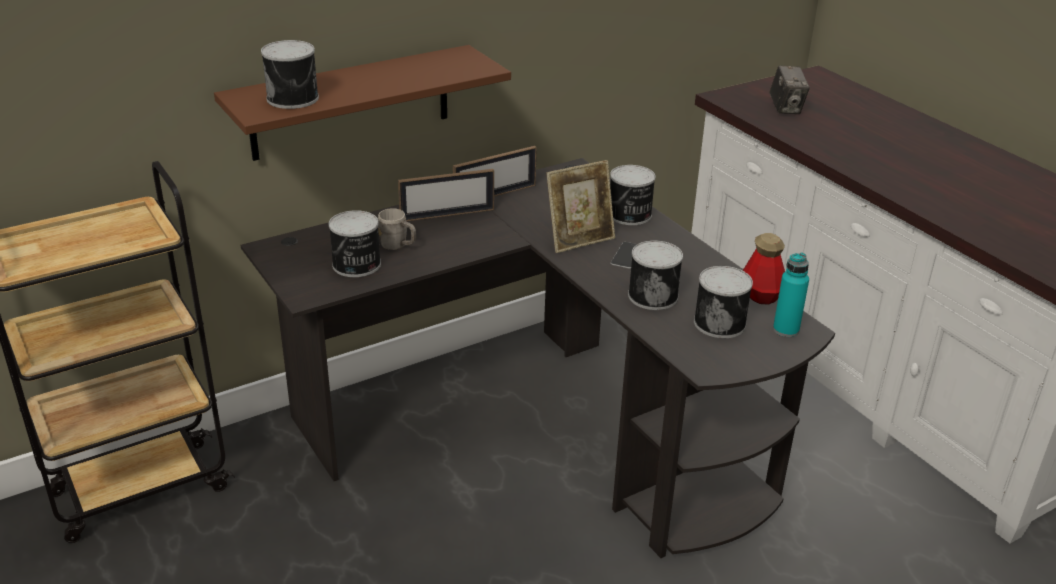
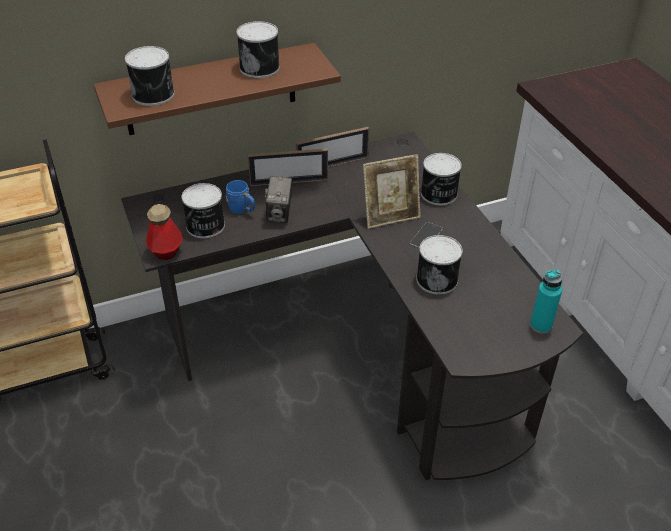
camera: 10 degrees right, 10 degrees up
(398, 246) = (242, 210): grey mug -> blue mug
(720, 322) = (486, 312): can -> can (260, 67)
(761, 296) = (529, 288): bottle -> bottle (166, 251)
(786, 108) = (593, 104): camera -> camera (279, 214)

